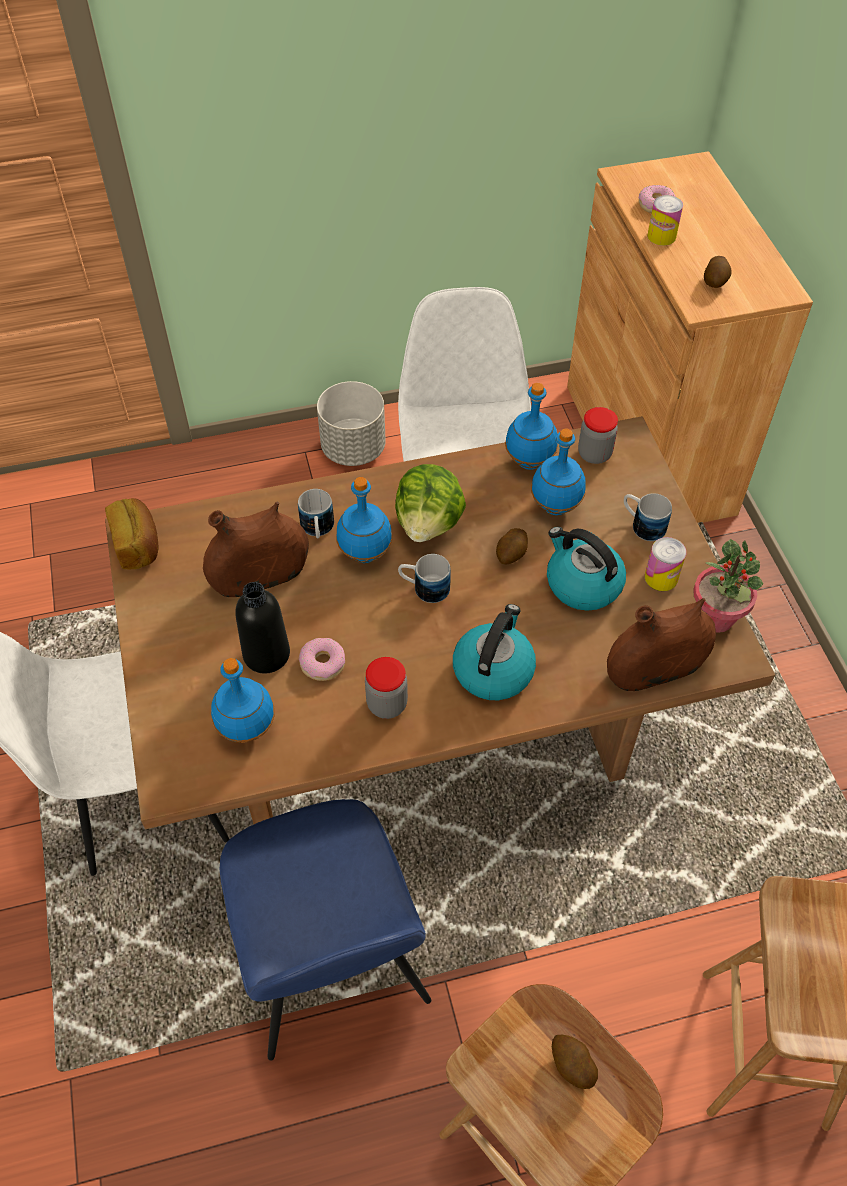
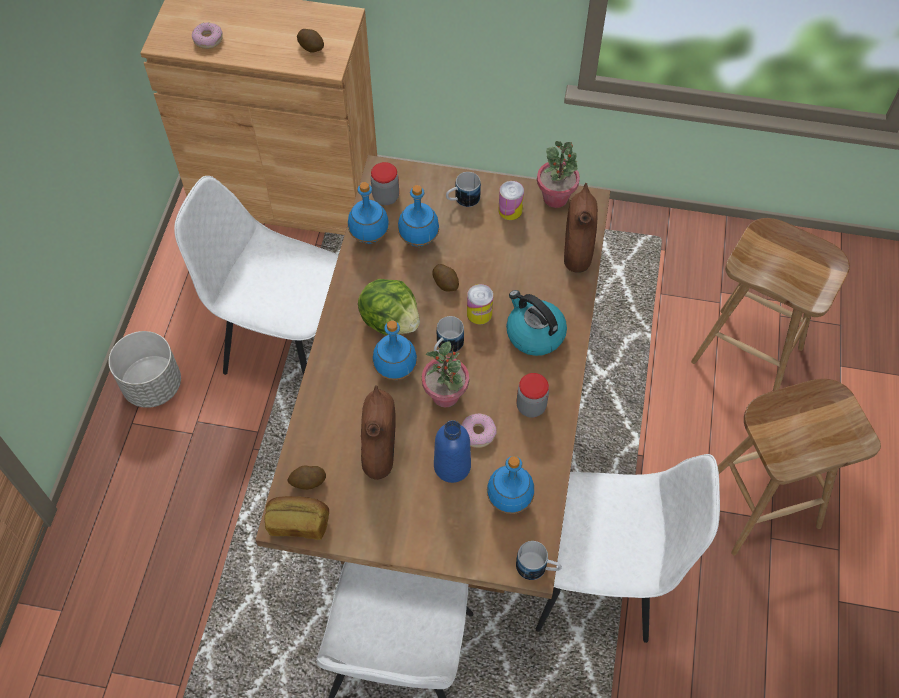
camera: 65 degrees left, 5 degrees up
(266, 654) = (452, 466): black bottle -> blue bottle
(317, 530) = (356, 393): mug -> mug (537, 568)
(331, 966) = (598, 577): blue chair -> white chair
(357, 612) = (445, 395): none -> potted plant
(572, 1065) = (798, 414): potato -> potato (308, 482)
(582, 584) = (492, 254): kettle -> none
(661, 236) = (244, 52): can -> can (479, 313)

